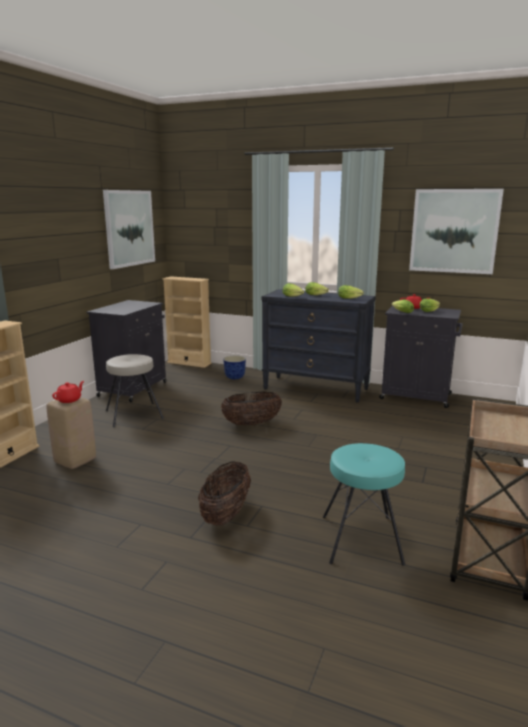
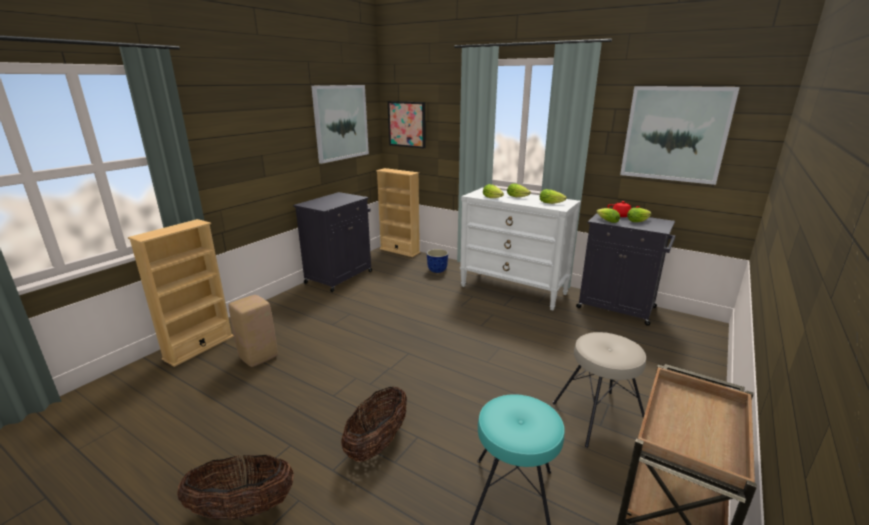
camera: 10 degrees right, 5 degrees up
(69, 400) = (250, 301): red teapot -> none
(134, 414) = (330, 306): beige stool -> beige stool (598, 416)
(194, 230) = (407, 124): none -> picture
(251, 424) = (437, 328): basket -> basket (243, 509)
(316, 389) = (513, 290): black dresser -> white dresser

